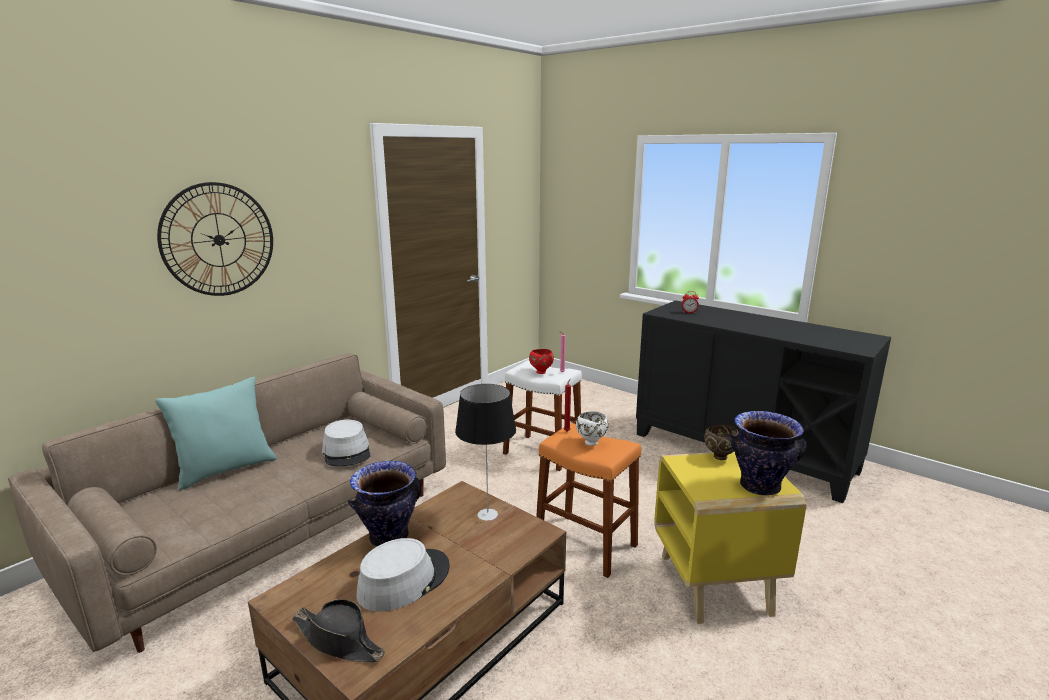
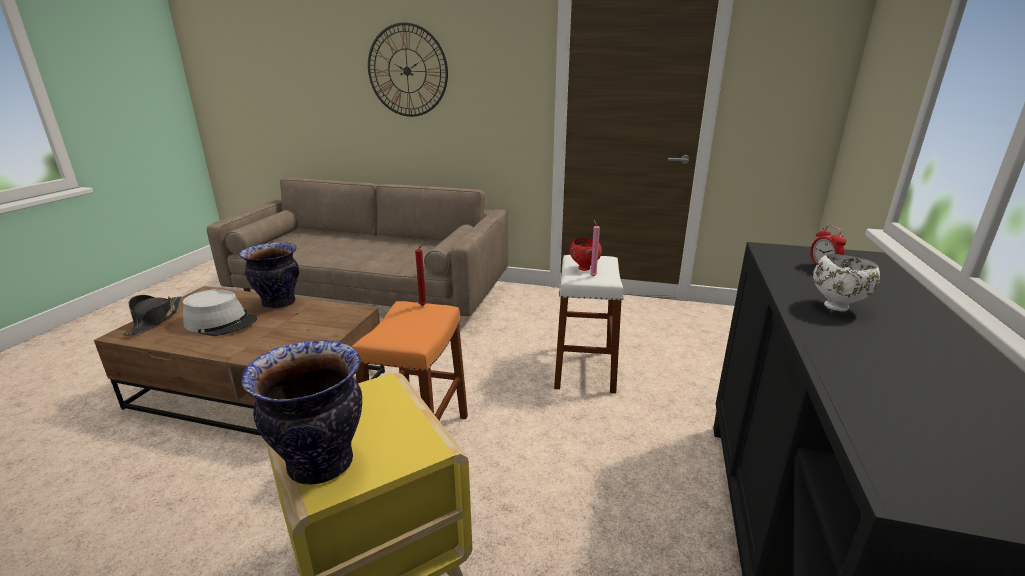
camera: 65 degrees right, 5 degrees up
(226, 469) = (357, 237): turquoise pillow -> none
(347, 452) = (400, 258): grey hat -> none
(487, 514) = (321, 330): table lamp -> none
(591, 442) = (407, 324): white bowl -> white bowl (837, 307)
(719, 457) = (408, 417): brown bowl -> none

